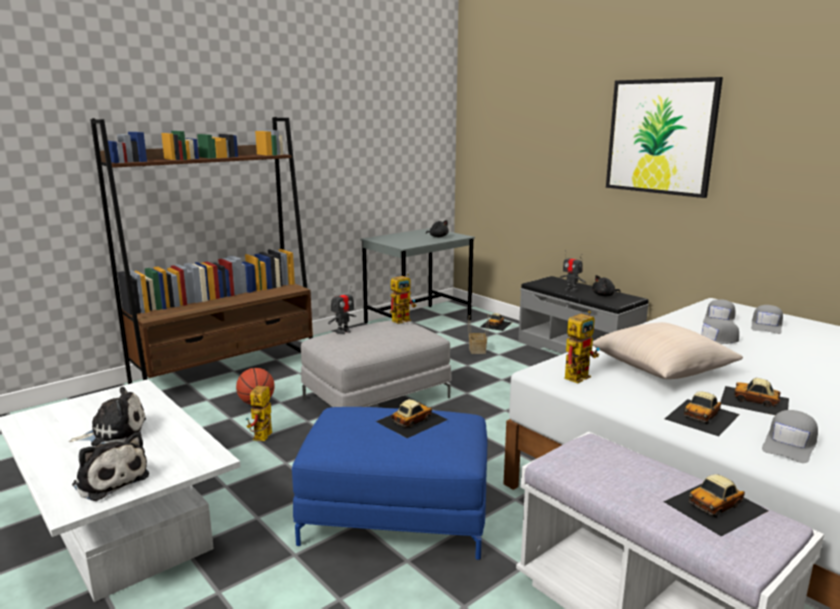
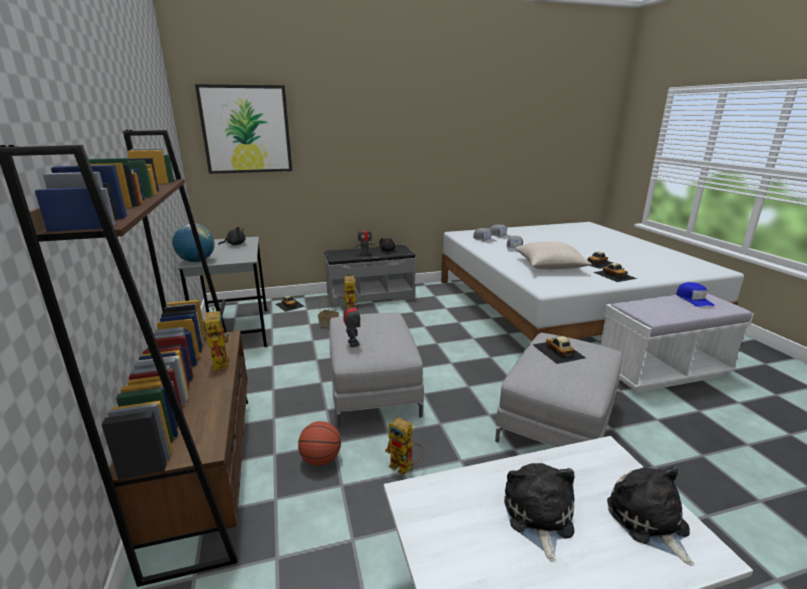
camera: 65 degrees left, 5 degrees up
(110, 480) = (649, 522): plush toy -> plush toy turned 75 degrees counterclockwise
(380, 238) = (197, 261): none -> globe
(395, 515) = (558, 420): blue ottoman -> grey ottoman
(578, 375) = (553, 283): toy robot -> toy robot (219, 362)
(660, 136) = (398, 134): picture -> picture (246, 129)
(716, 506) = (693, 299): toy car -> blue cap
(790, 444) = (644, 270): grey cap -> none

